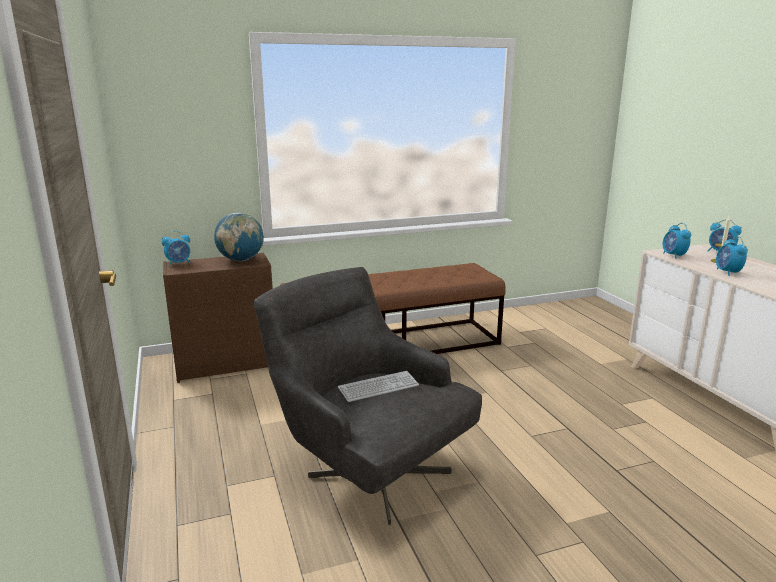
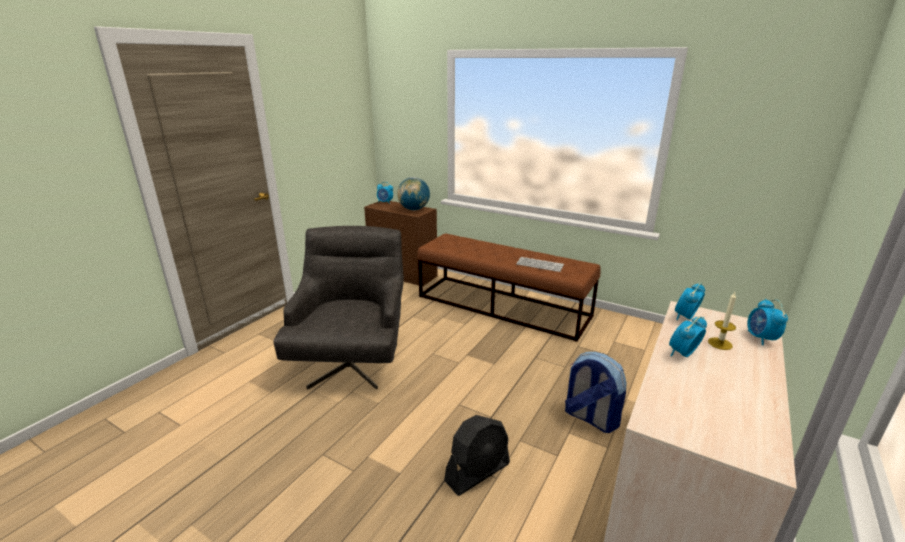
camera: 50 degrees right, 5 degrees up
(378, 387) = (347, 309): keyboard -> keyboard (539, 265)
(610, 387) = (590, 418): none -> backpack
(640, 467) = (478, 472): none -> black fan

